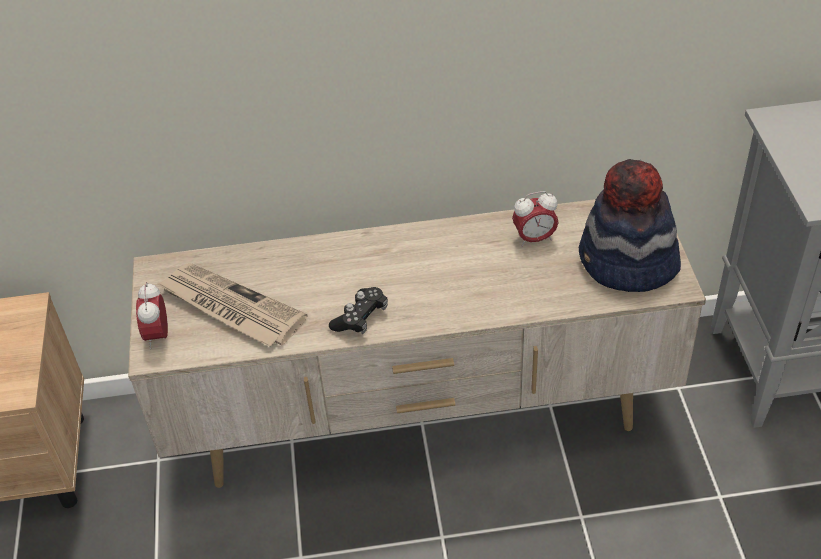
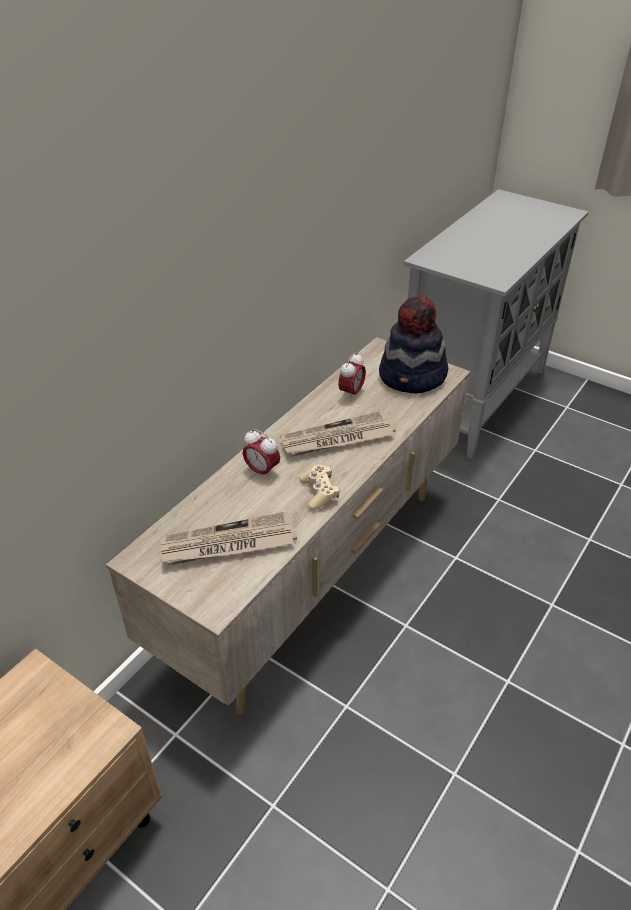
camera: 50 degrees left, 5 degrees down
(158, 335) = (202, 595): alarm clock -> alarm clock (262, 471)
(360, 318) = (319, 492): black game controller -> beige game controller
(451, 277) = (337, 438): none -> newspaper

